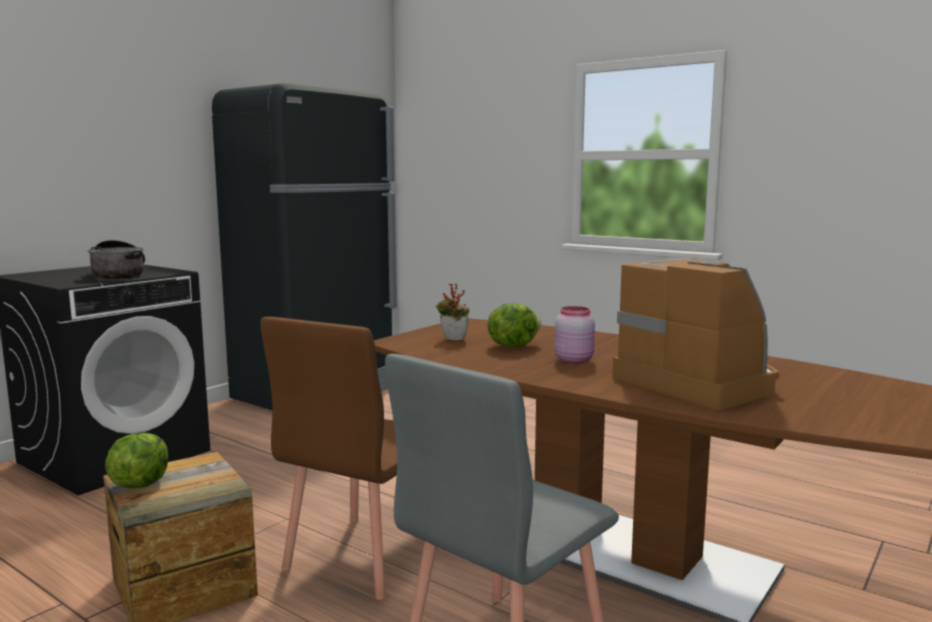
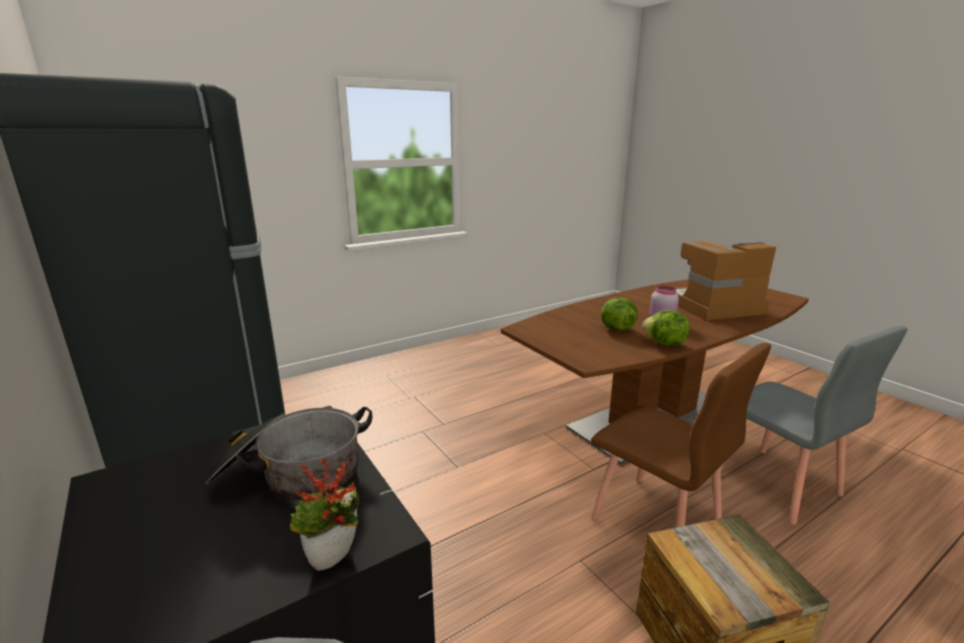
camera: 70 degrees left, 10 degrees up
(140, 484) = (744, 593): lettuce -> lettuce (664, 344)
(452, 340) = (589, 342): potted plant -> potted plant (334, 563)

